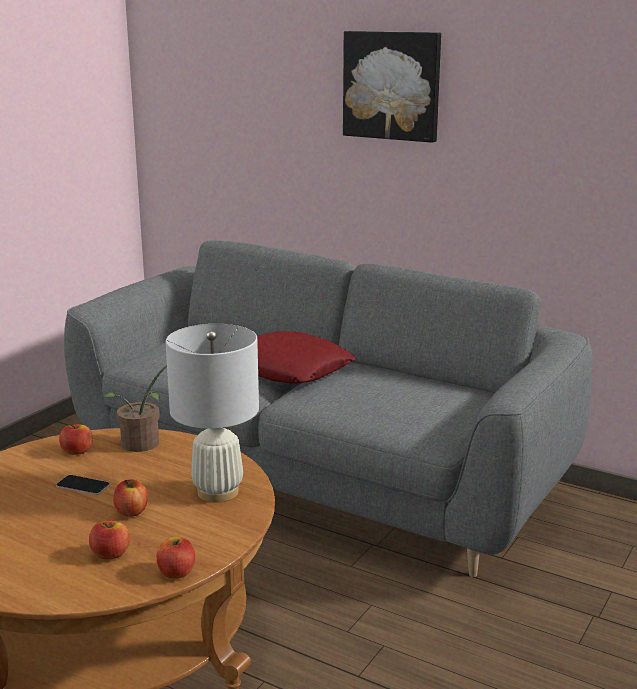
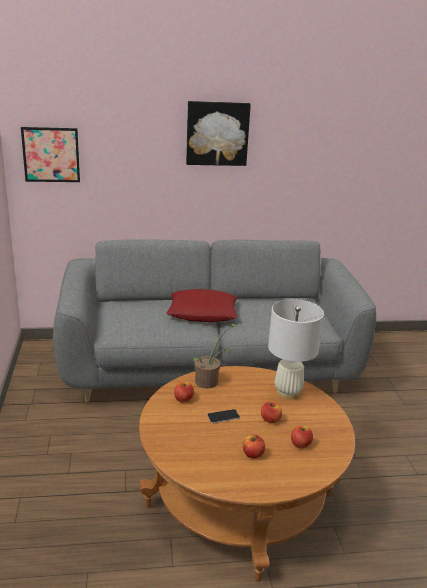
camera: 40 degrees left, 5 degrees up
(176, 572) = (341, 438): apple -> apple (252, 454)
(180, 112) = (51, 154): none -> picture

